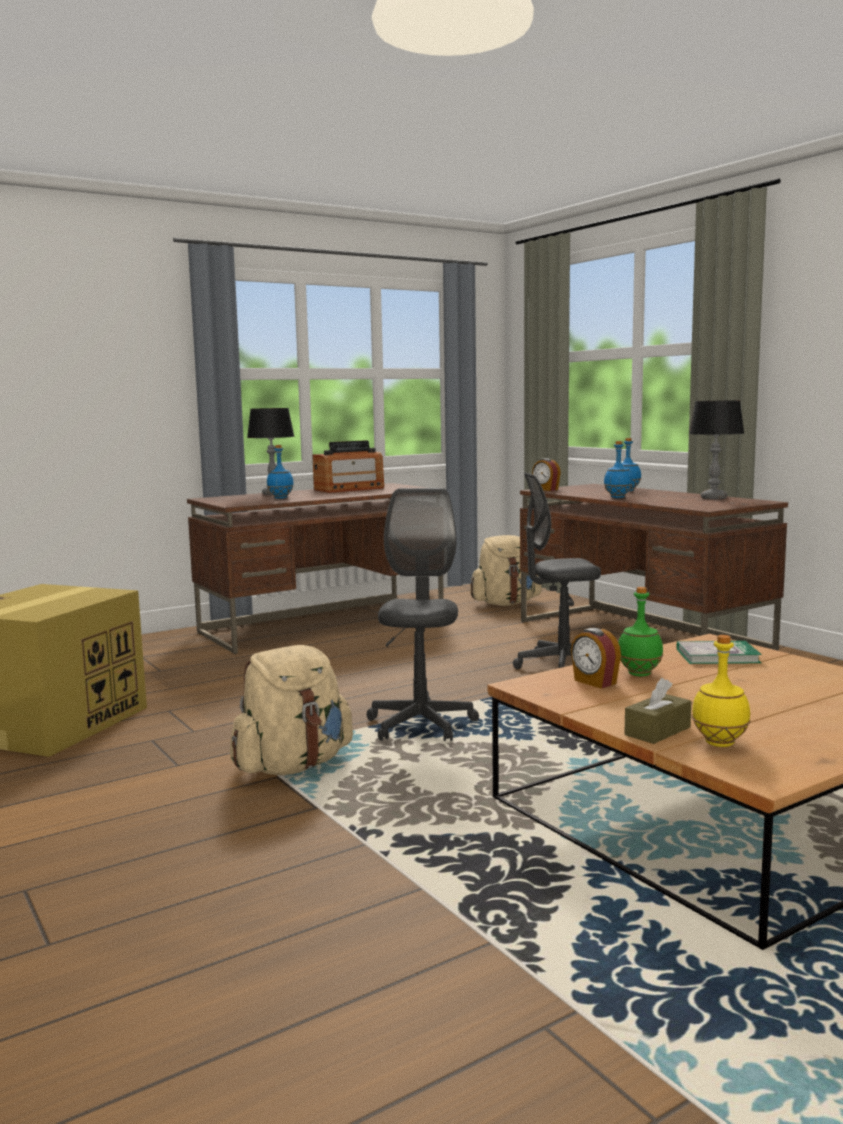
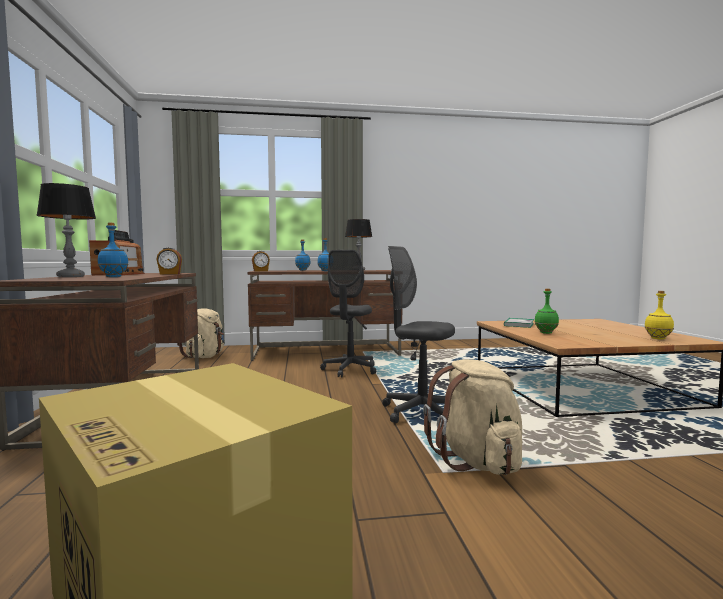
camera: 65 degrees left, 5 degrees down
(594, 682) = (559, 338): alarm clock -> alarm clock (170, 274)
(657, 731) = (643, 341): brown tissue box -> none

